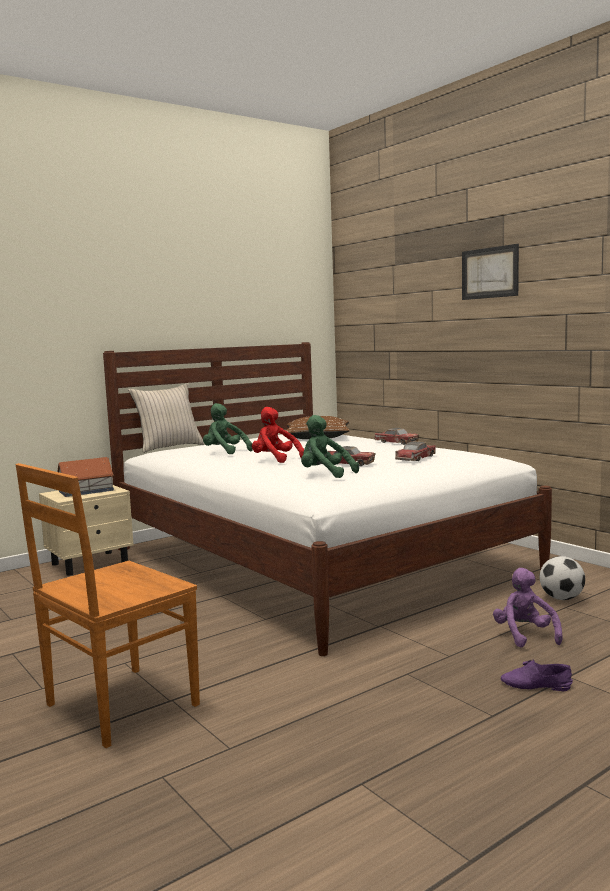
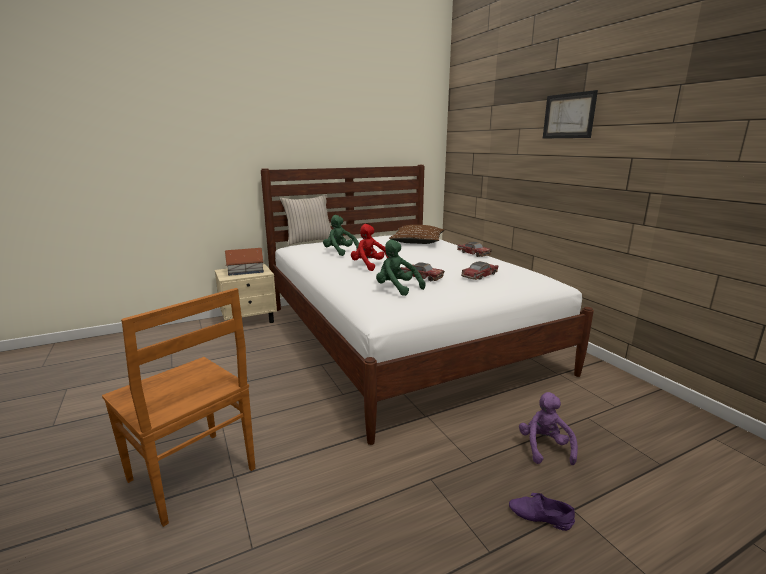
camera: 10 degrees right, 10 degrees up
(118, 706) = (193, 476): brown chair -> brown chair turned 105 degrees counterclockwise
(561, 598) = (586, 406): football -> none

